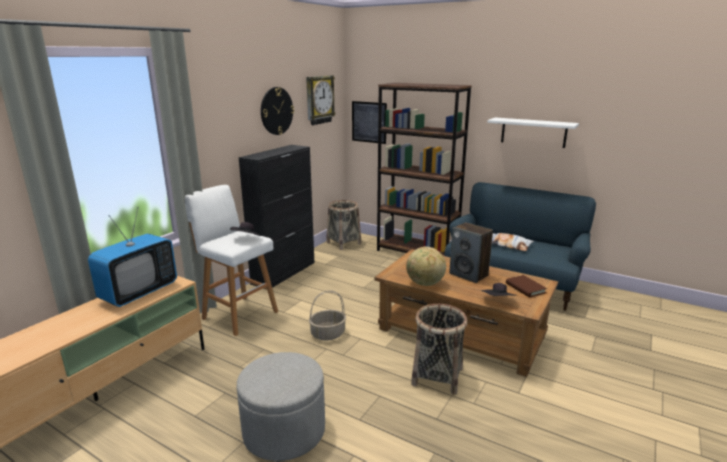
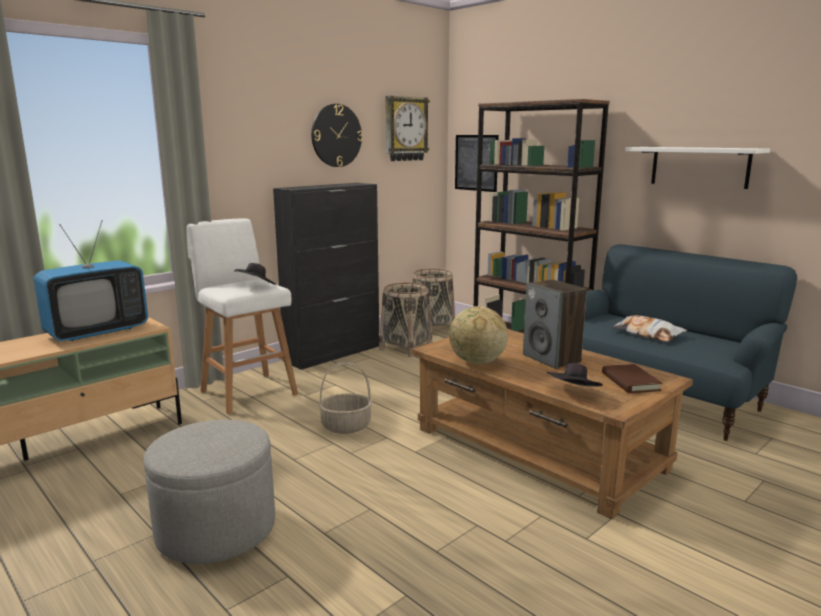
camera: 15 degrees right, 5 degrees down
(437, 376) = (469, 497): basket -> basket (406, 348)

